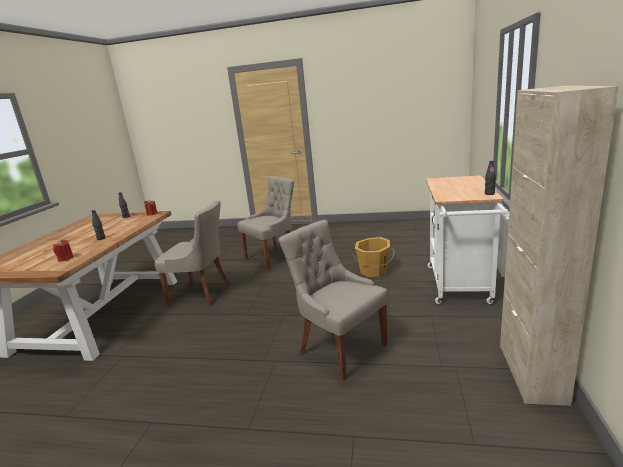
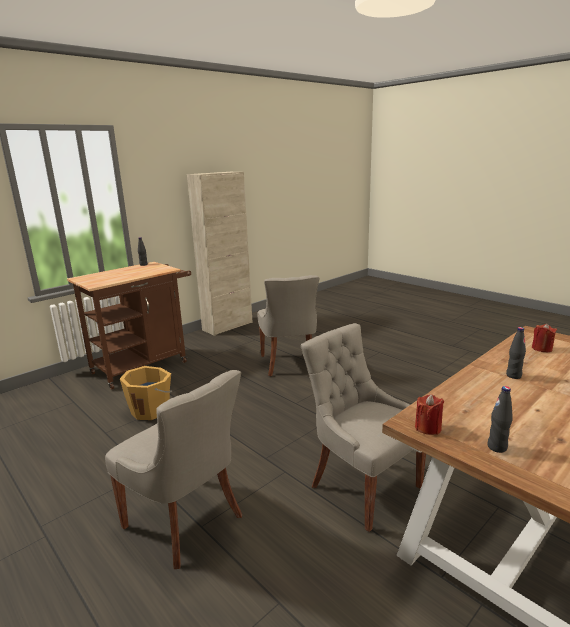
camera: 145 degrees left, 0 degrees up
(273, 257) = (186, 521): grey chair -> grey chair turned 135 degrees counterclockwise
(459, 286) = (145, 365): white cart -> brown cart

